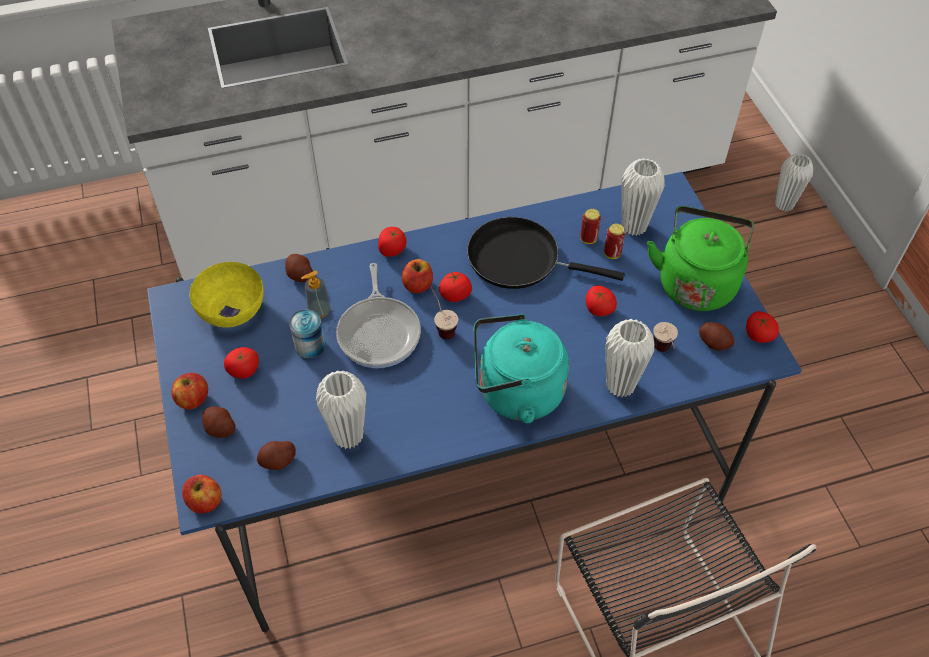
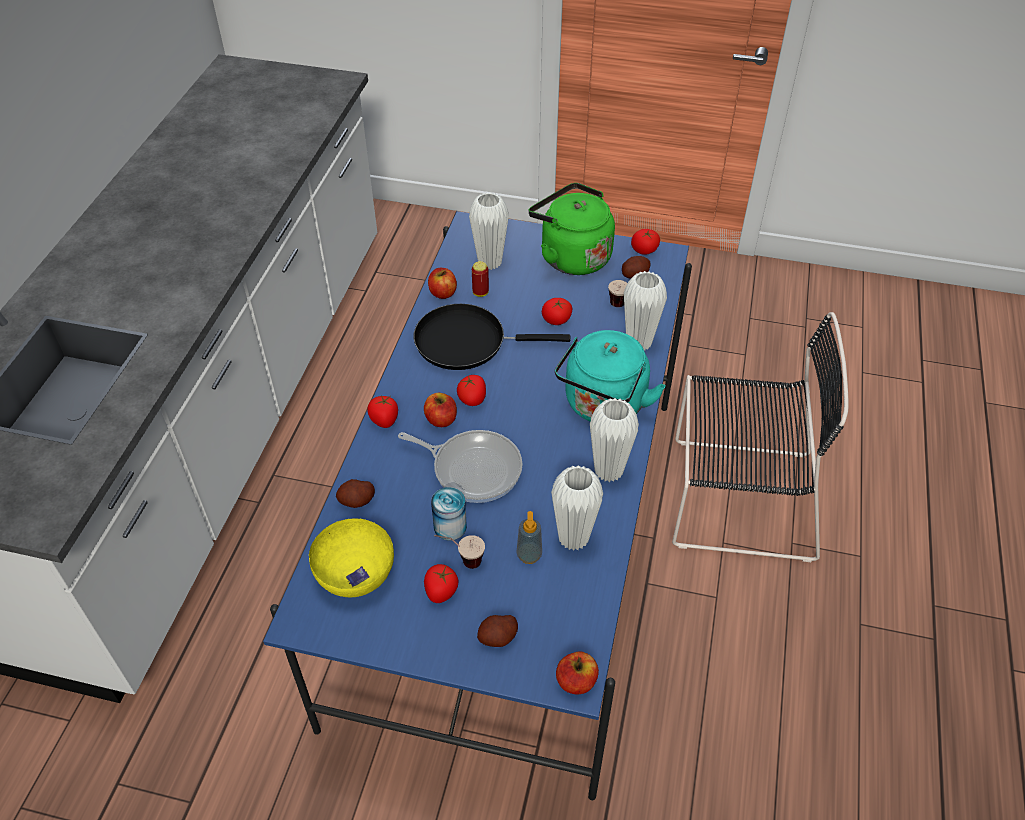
camera: 60 degrees left, 5 degrees down
(193, 399) = (445, 648): apple -> apple (442, 293)
(278, 461) = (566, 603): potato -> none
(319, 311) = (413, 503): soap dispenser -> soap dispenser (529, 555)
(442, 326) = (499, 423): cup -> cup (461, 561)
(520, 259) = (467, 342): black frying pan -> black frying pan turned 45 degrees clockwise
(612, 254) = (507, 287): can -> none
(784, 204) = (435, 230): white vase -> white vase (608, 471)

